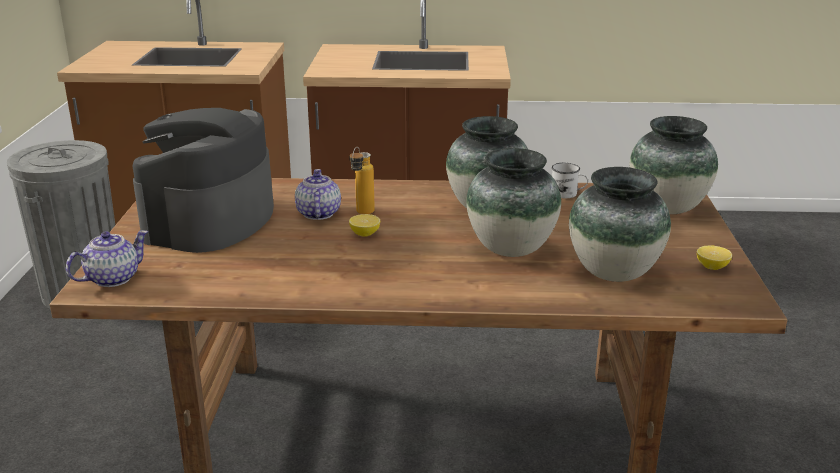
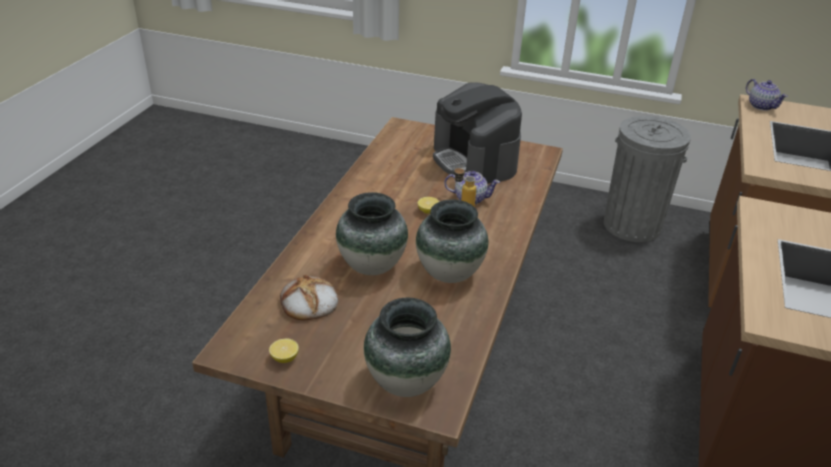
camera: 105 degrees right, 10 degrees up
(112, 279) = (409, 130): teapot -> teapot (761, 106)
(210, 221) = (474, 160): coffee machine -> coffee machine turned 150 degrees counterclockwise
(568, 194) = (463, 328): white mug -> none
(614, 273) = (308, 302): vase -> bread

